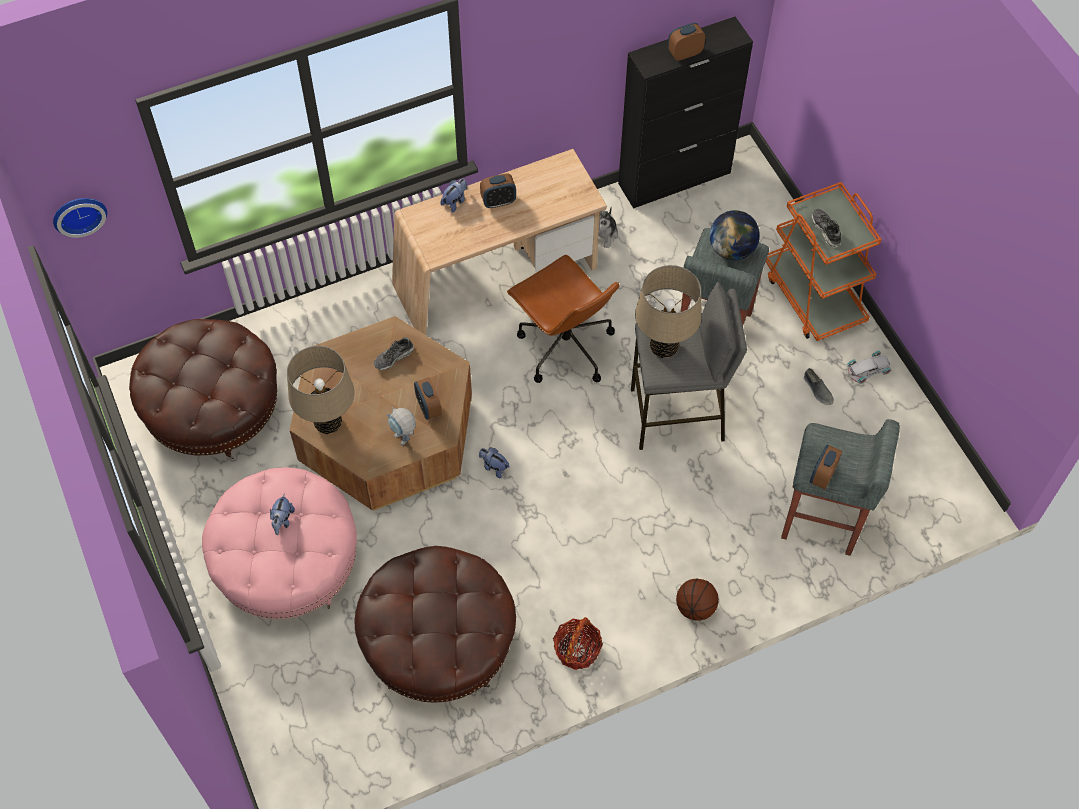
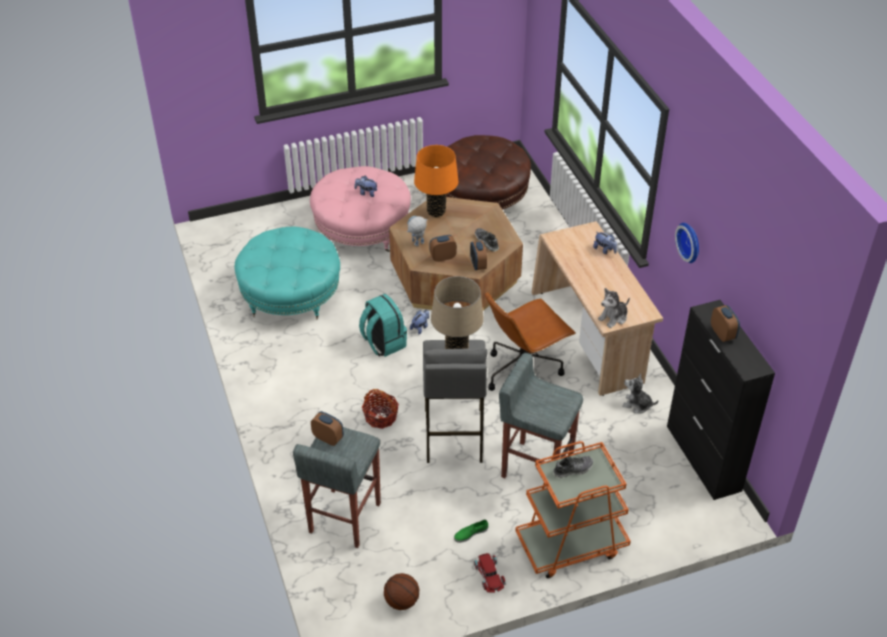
camera: 95 degrees right, 15 degrees down
(78, 213) = (536, 31): wall clock -> wall clock (690, 242)
(328, 423) = (436, 211): beige table lamp -> orange table lamp
(438, 642) = (290, 295): brown ottoman -> turquoise ottoman
(498, 201) = (605, 272): alarm clock -> alarm clock (478, 265)
(527, 509) = (383, 343): none -> turquoise backpack
(577, 649) = (268, 362): basket -> basket (381, 417)
(579, 194) = (613, 317): none -> plush toy
(695, 607) = (286, 429): basketball -> basketball (402, 601)
(731, 250) = (556, 407): globe -> none
(817, 390) = (470, 533): grey shoe -> green shoe
(869, 369) = (489, 575): white toy car -> red toy car

